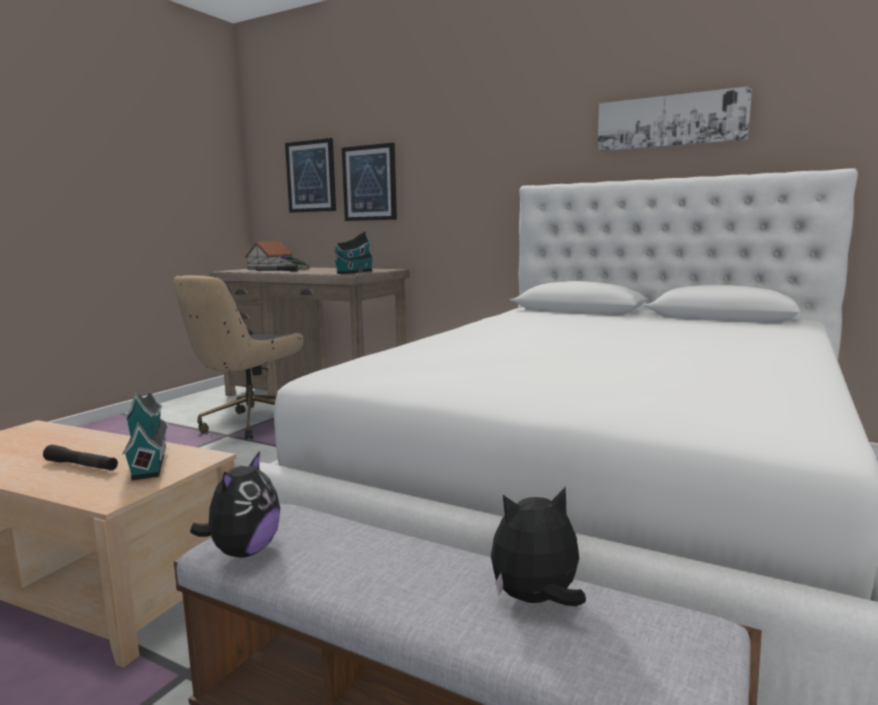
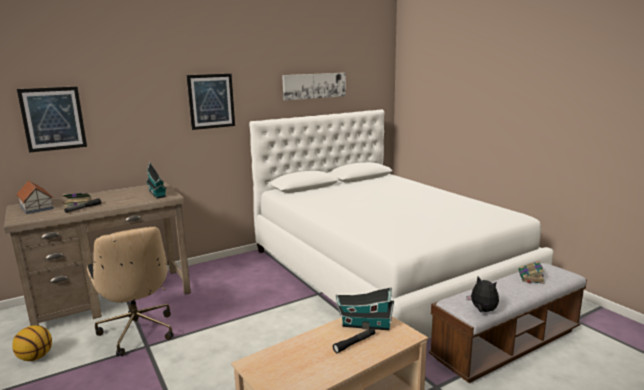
camera: 60 degrees left, 5 degrees up
(187, 407) = (35, 357): none -> basketball
(369, 183) = (121, 122): picture -> picture (211, 101)
(536, 601) = (531, 277): plush toy -> book

